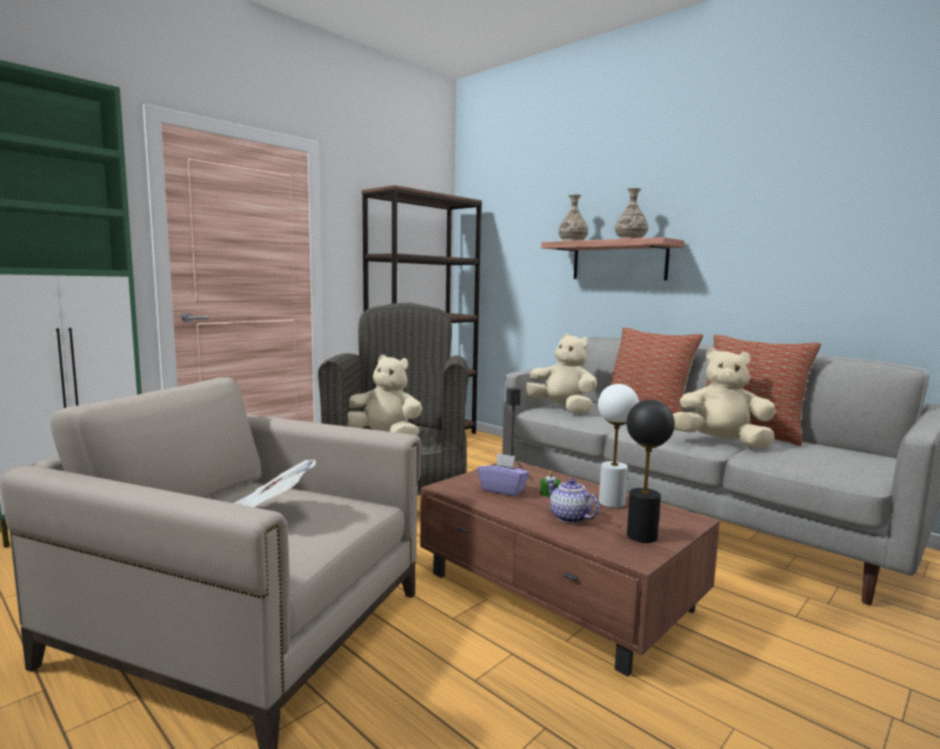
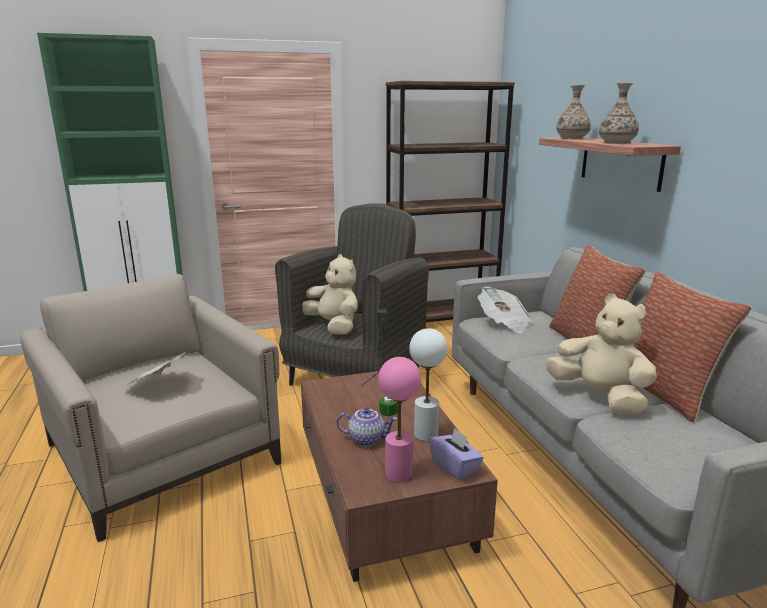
camera: 30 degrees right, 10 degrees up
(503, 490) = (356, 398): purple tissue box -> purple tissue box (455, 467)
(561, 409) = (504, 323): beige plush toy -> newspaper
(568, 518) = (367, 439): teapot -> teapot turned 105 degrees clockwise
(642, 536) = (398, 474): black table lamp -> pink table lamp

